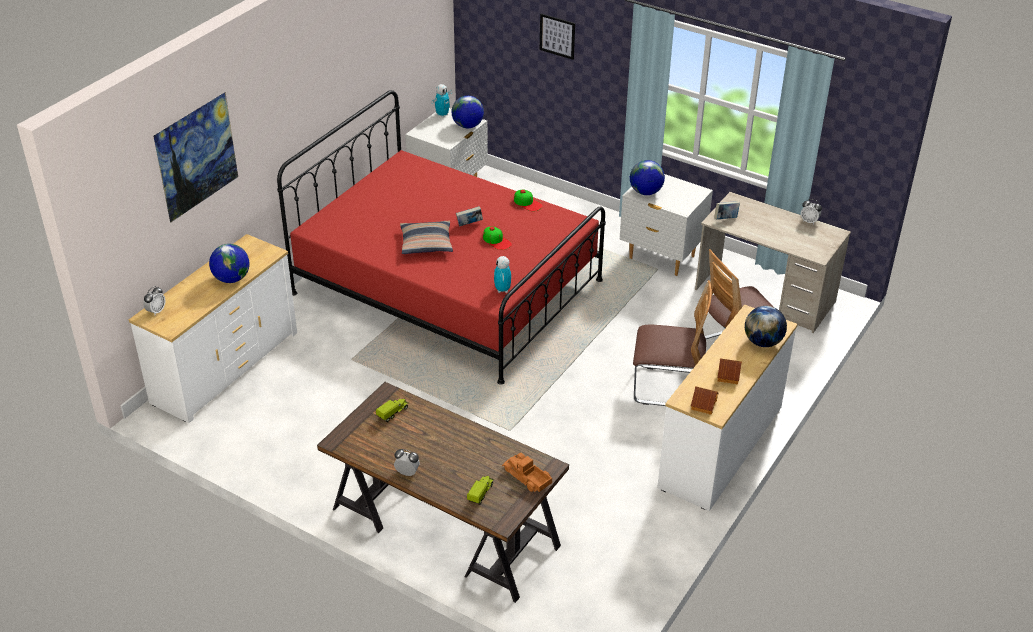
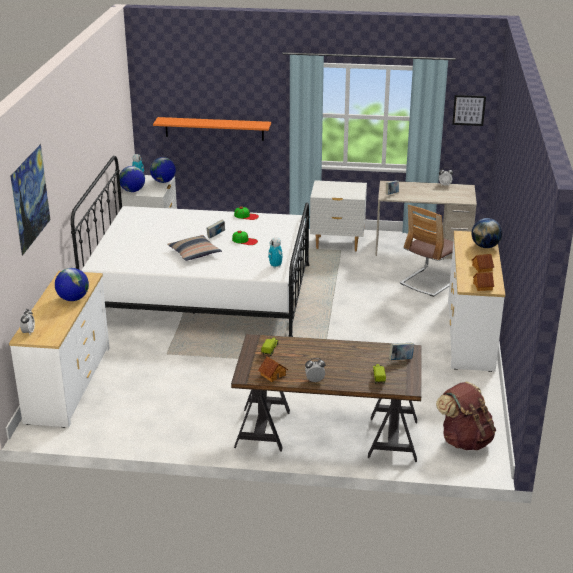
camera: 25 degrees left, 10 degrees down
(368, 449) = (272, 374): none -> toy house
(447, 286) = (201, 294): red bed -> white bed
(526, 477) = (400, 360): toy truck -> book
(544, 72) = (214, 128): none -> orange shelf
(557, 36) = (224, 97): picture -> picture (468, 110)
(594, 595) = (465, 440): none -> brown backpack
(645, 192) = (324, 192): globe -> globe (132, 191)
(667, 388) = (406, 312): chair -> none

